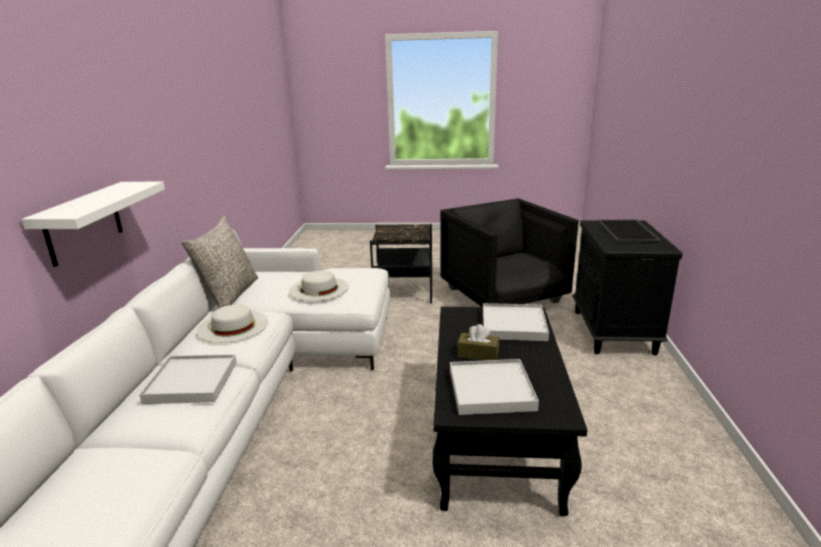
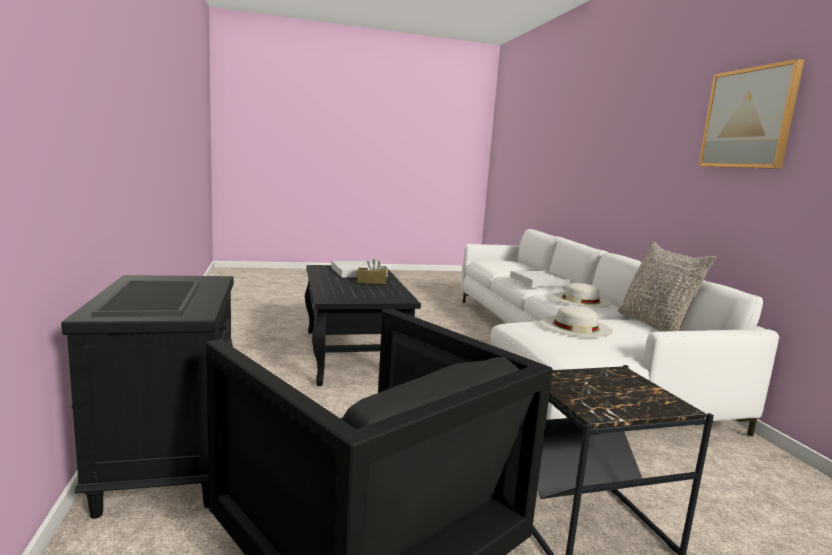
camera: 160 degrees right, 10 degrees down
(83, 223) = (634, 195): white shelf -> none
(157, 103) = (748, 118): none -> picture
(513, 325) = (346, 293): white tray -> none

